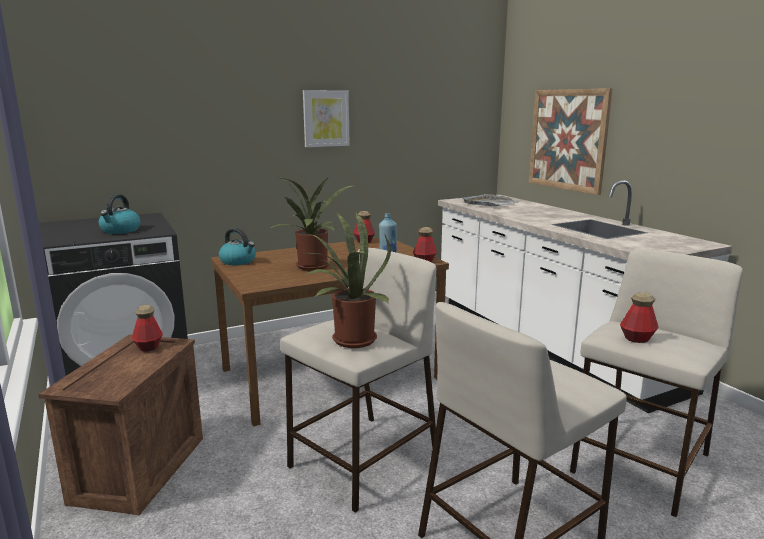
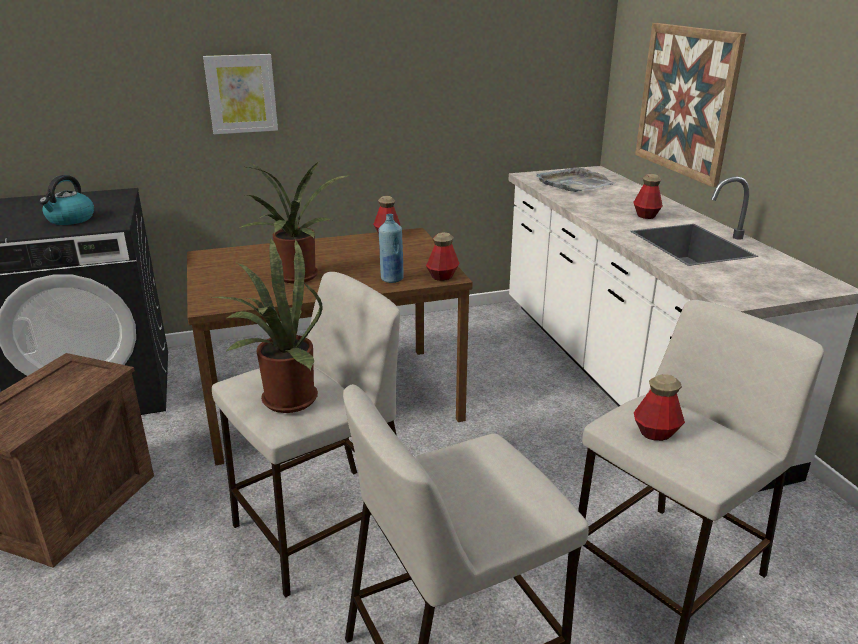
camera: 10 degrees right, 10 degrees up
(148, 347) = (79, 374): bottle -> bottle (646, 215)
(238, 261) = (214, 261): kettle -> none
(326, 118) = (351, 63): picture -> picture (241, 94)

